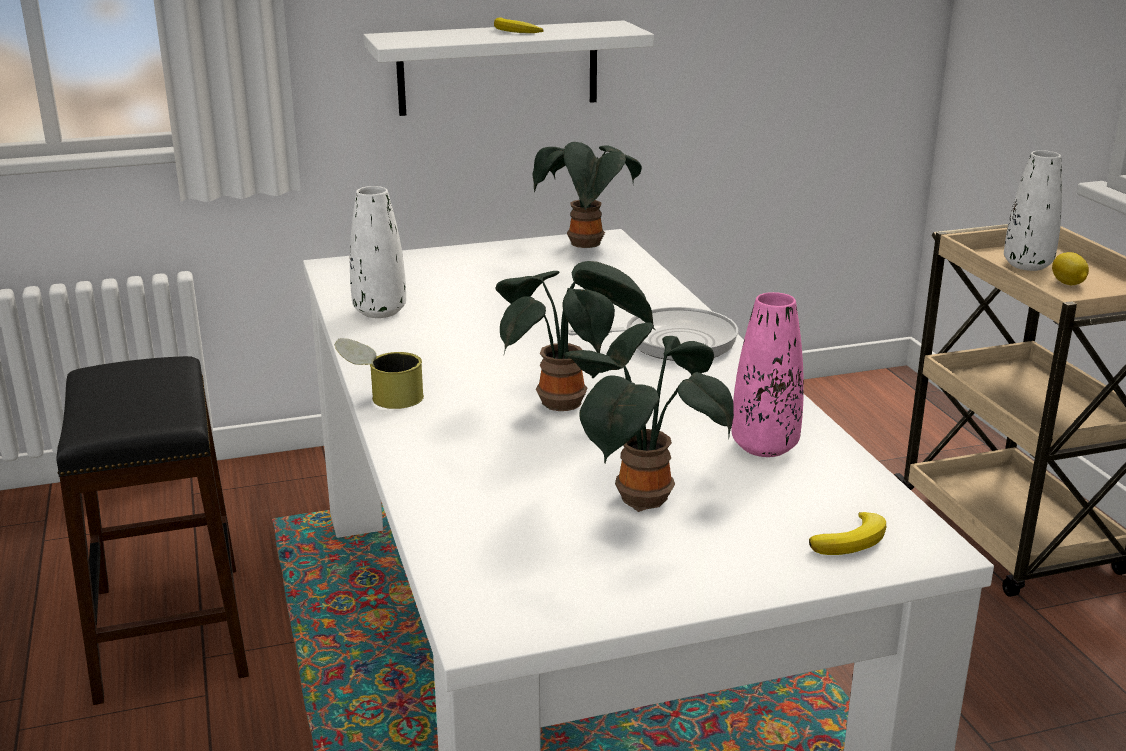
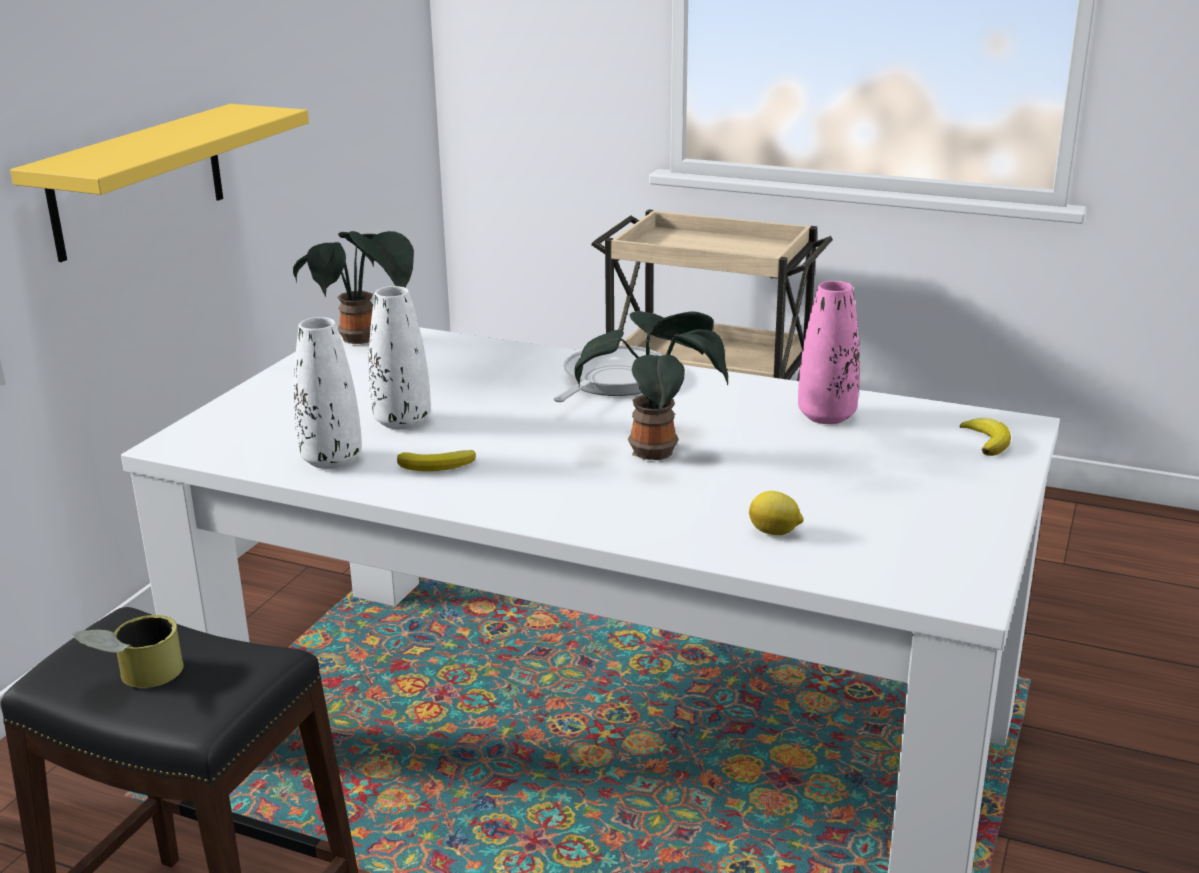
camera: 50 degrees left, 0 degrees up
(381, 397) = (521, 515): can -> can (135, 679)
(498, 68) = (138, 181): white shelf -> yellow shelf
(515, 31) = (172, 133): banana -> banana (439, 465)
(639, 496) = (842, 480): potted plant -> none
(1027, 265) = (681, 246): white vase -> white vase (402, 421)
(1068, 284) = (729, 250): lemon -> lemon (775, 532)

